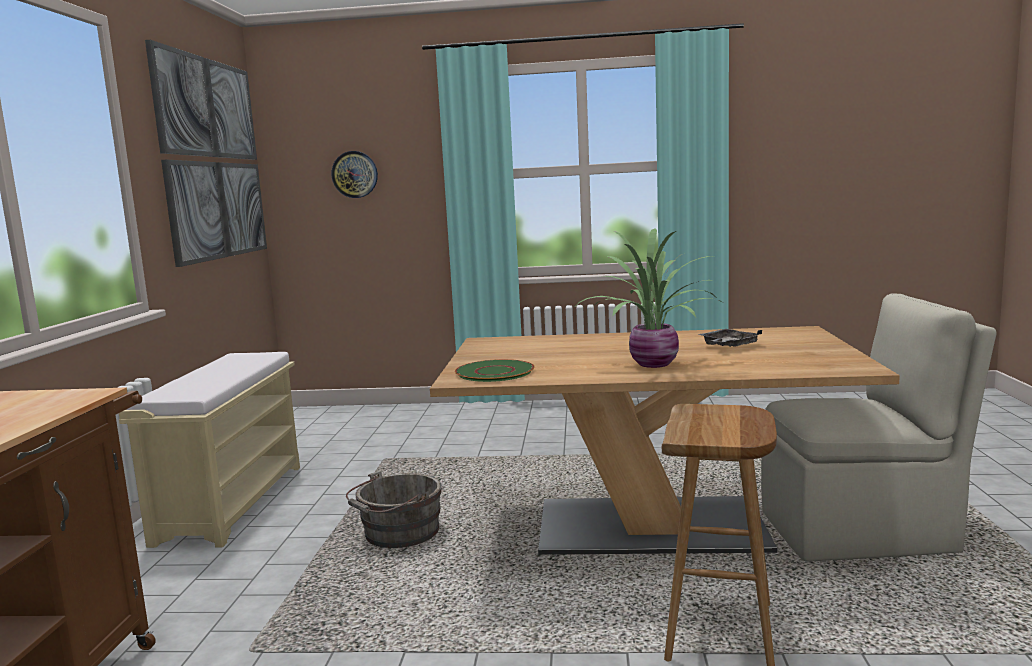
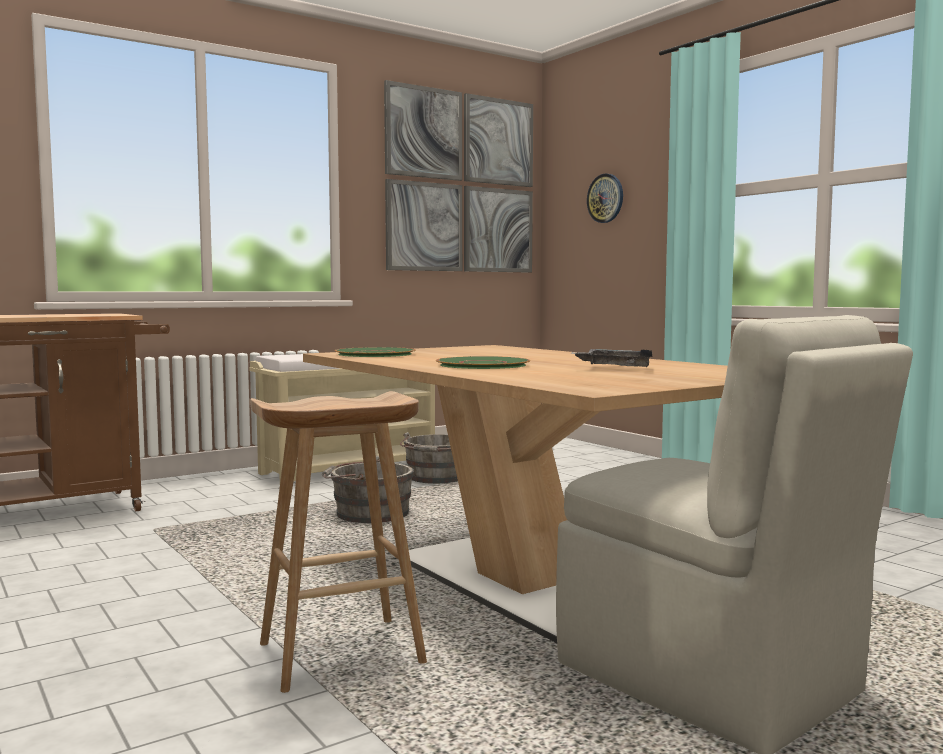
camera: 50 degrees right, 5 degrees down
(342, 479) = (436, 478): none -> grey bucket
(654, 363) = (483, 365): potted plant -> green plate

